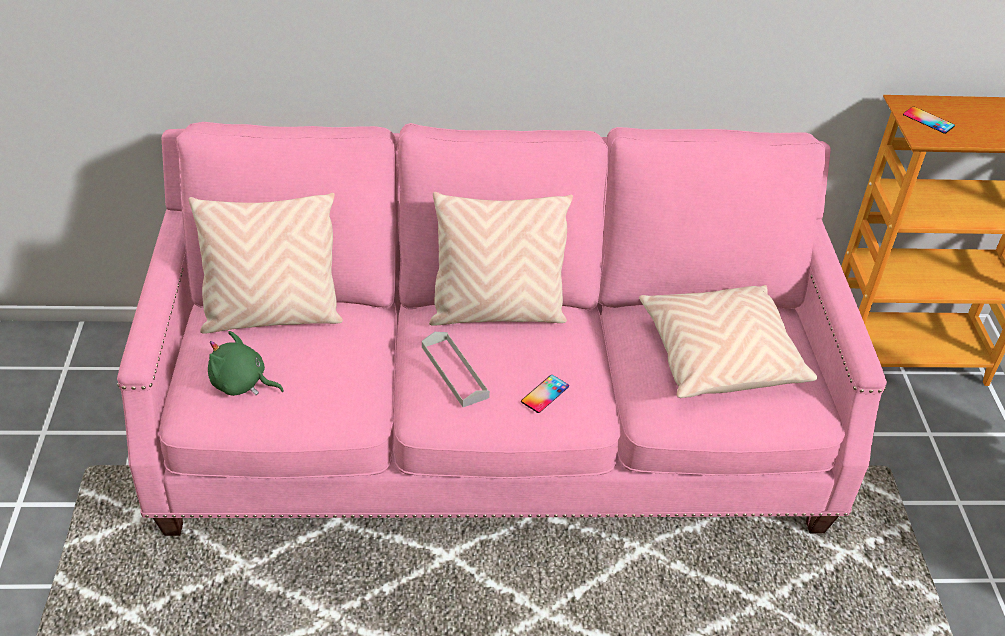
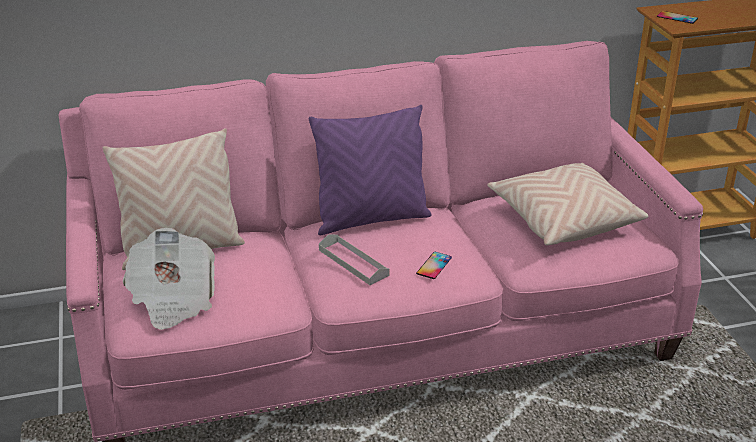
camera: 10 degrees left, 10 degrees down
(241, 384) = (173, 299): green plush toy -> newspaper
(497, 313) = (371, 219): beige pillow -> purple pillow

